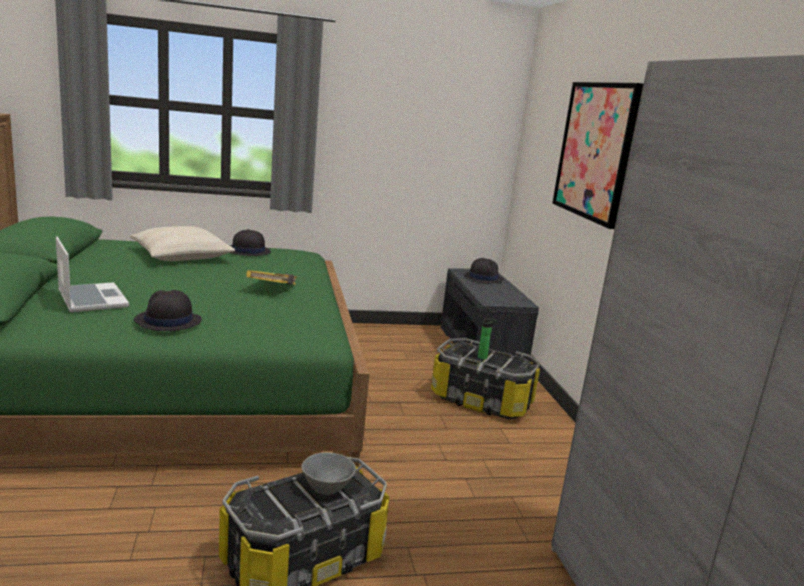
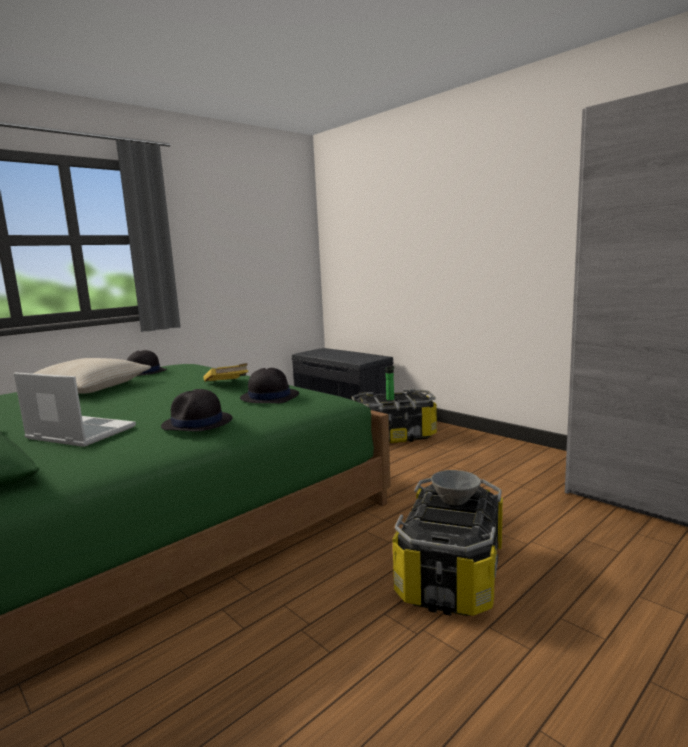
camera: 30 degrees left, 5 degrees down
(483, 278) = (327, 352): black hat -> black hat (269, 397)
(595, 151) = (422, 224): picture -> none

